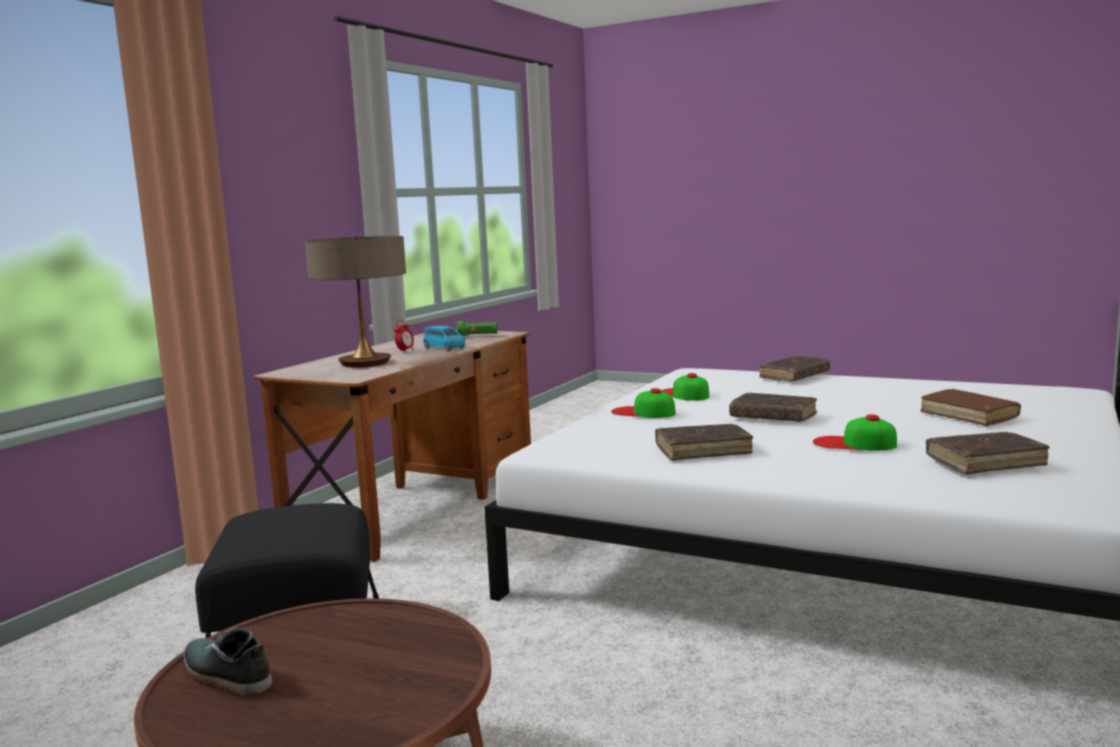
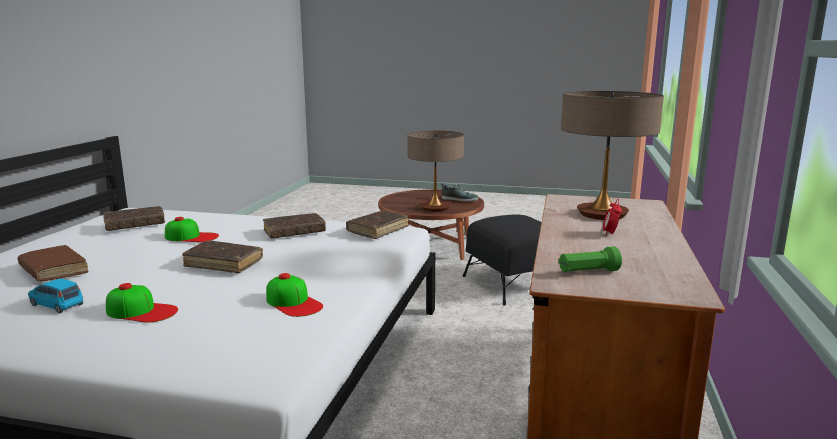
camera: 165 degrees right, 5 degrees up
(347, 637) = (435, 208): none -> table lamp
(444, 347) = (578, 241): blue toy car -> blue toy car (56, 305)
(643, 412) = (338, 267): cap -> cap (141, 311)
(794, 376) = (123, 351): brown book -> brown book (378, 230)

